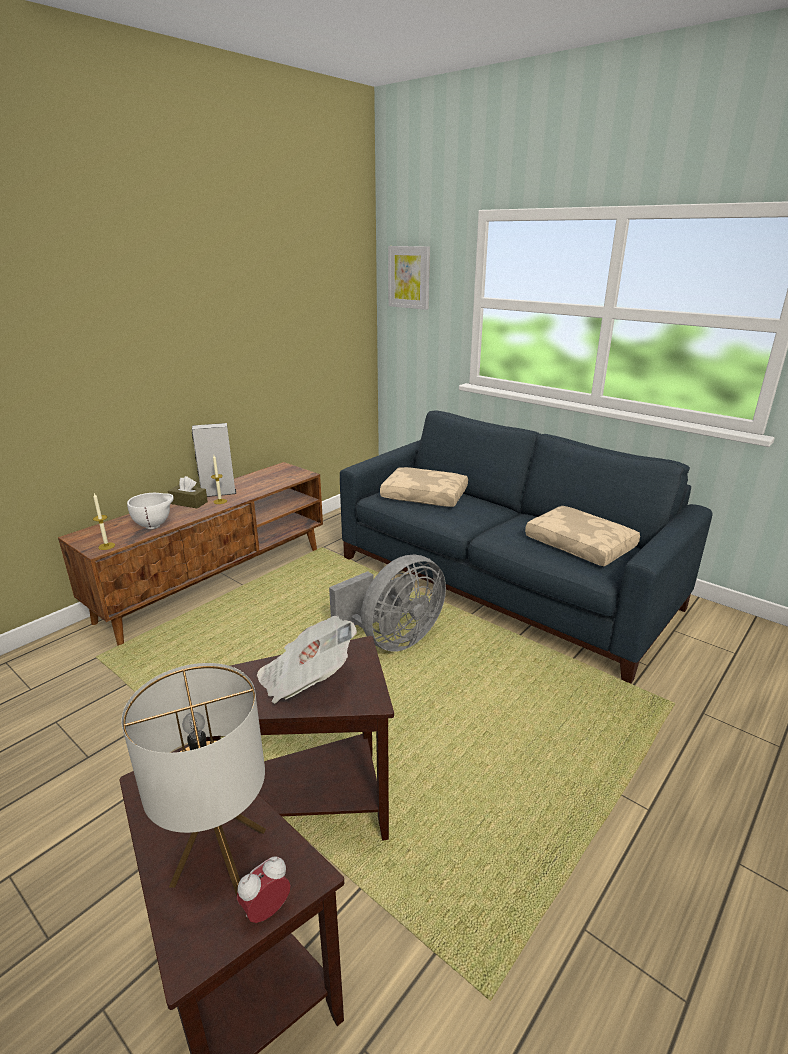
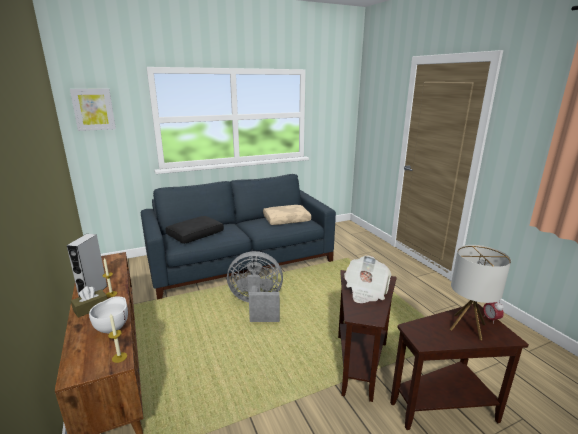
camera: 65 degrees left, 5 degrees down
(393, 640) = (257, 305): grey fan -> grey fan turned 75 degrees counterclockwise
(425, 496) = (195, 234): beige pillow -> black pillow

